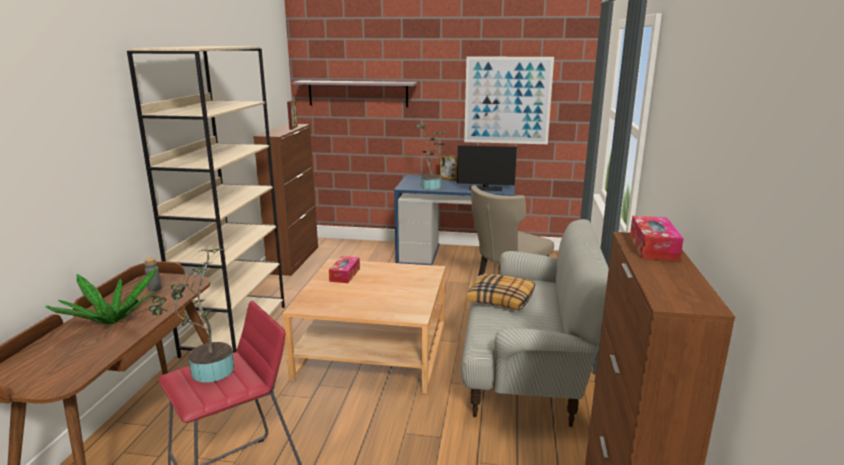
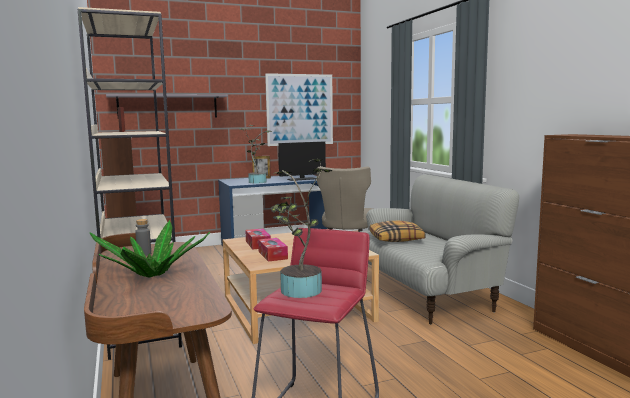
camera: 30 degrees left, 10 degrees down
(653, 247) = (584, 135): tissue box -> tissue box (272, 255)

